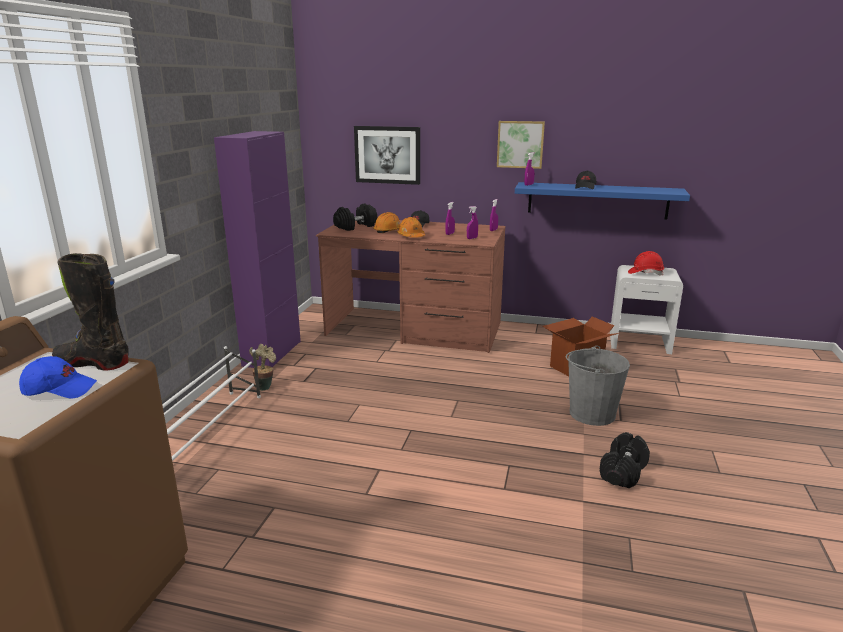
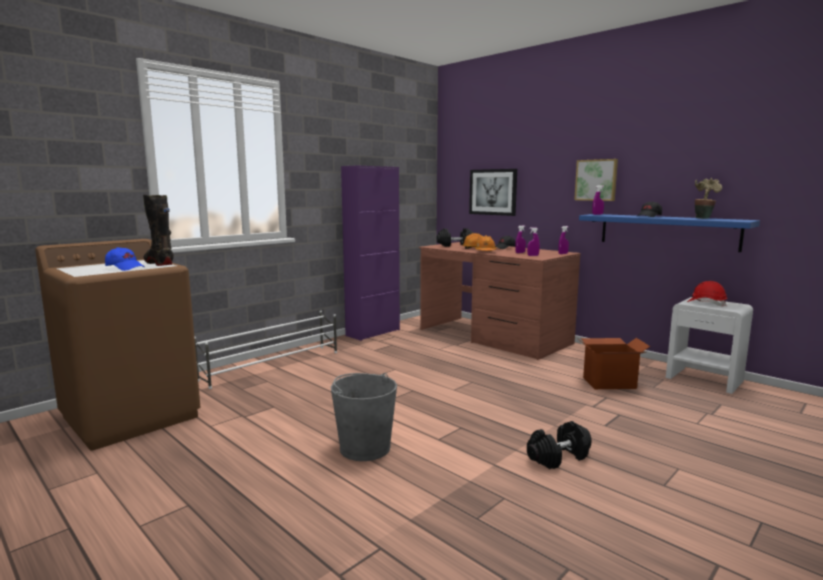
camera: 30 degrees right, 10 degrees down
(265, 386) = (346, 348): potted plant -> potted plant (703, 218)
(591, 413) = (581, 414): grey bucket -> grey bucket (364, 447)

